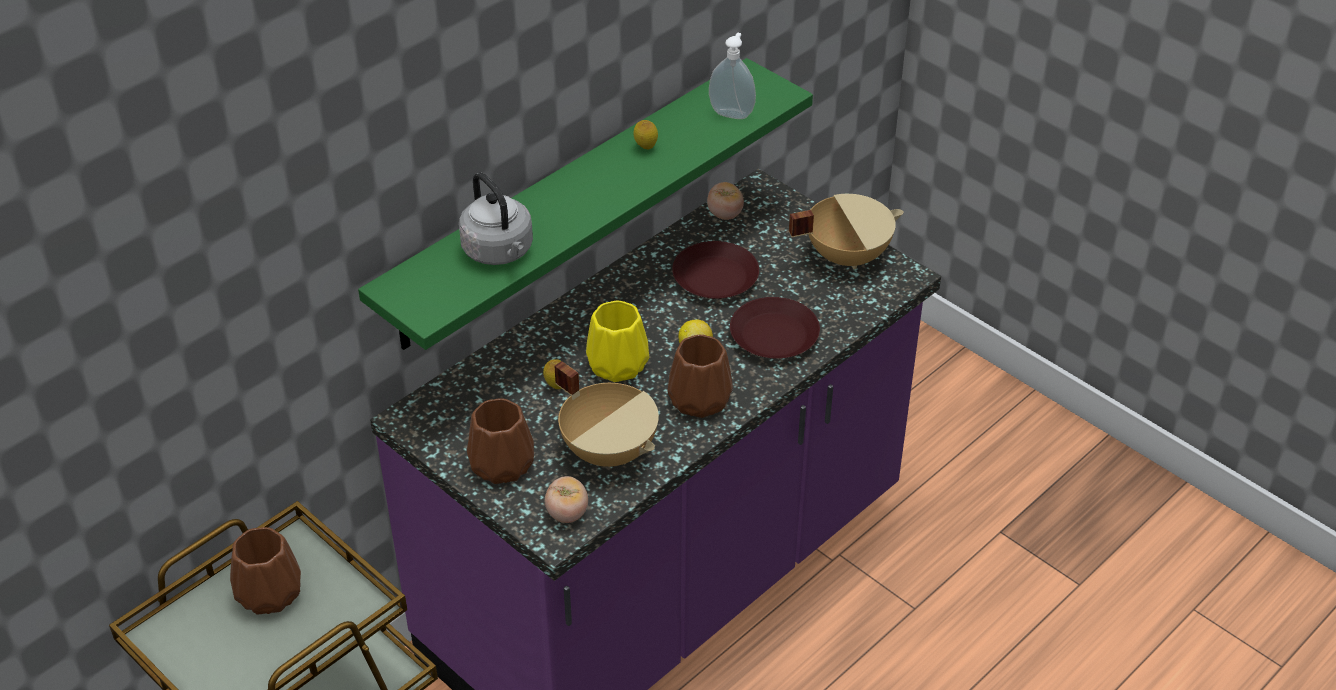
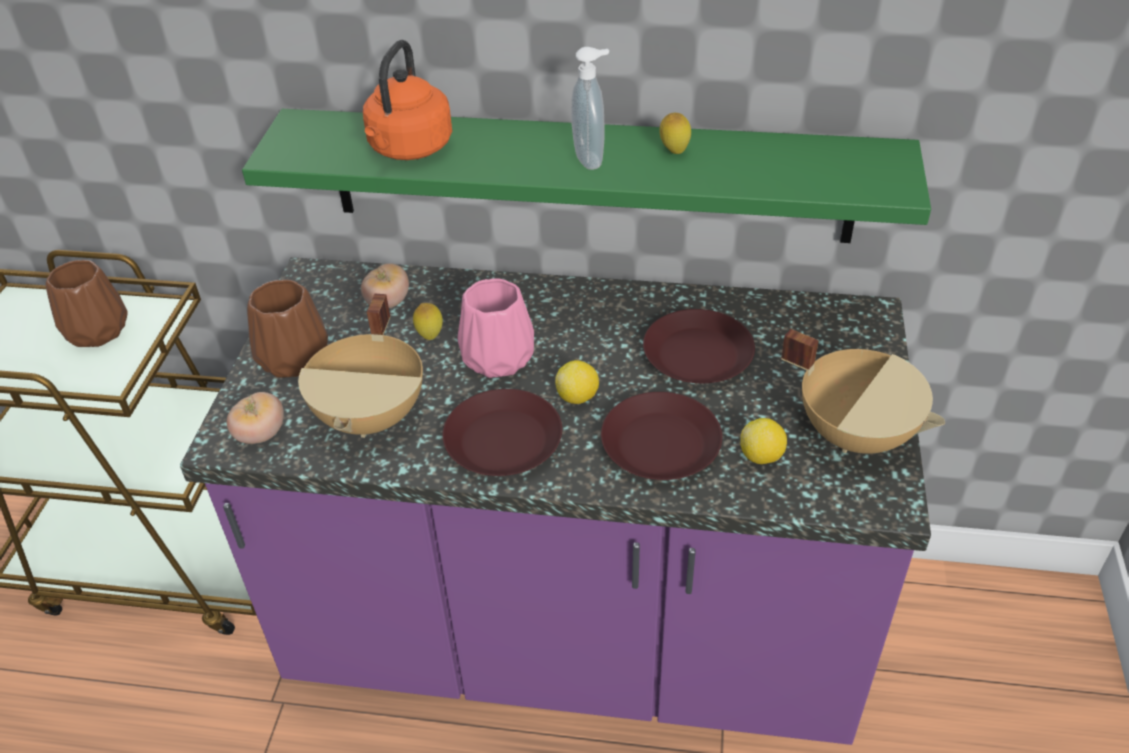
camera: 55 degrees right, 0 degrees up
(500, 252) = (408, 149): grey kettle -> orange kettle
(616, 364) = (497, 357): yellow vase -> pink vase
(699, 401) = (502, 442): brown vase -> brown plate
(725, 214) = (799, 312): tomato -> tomato (388, 302)
(732, 113) = (810, 173): soap dispenser -> soap dispenser (591, 159)
(825, 301) = (761, 456): none -> lemon

